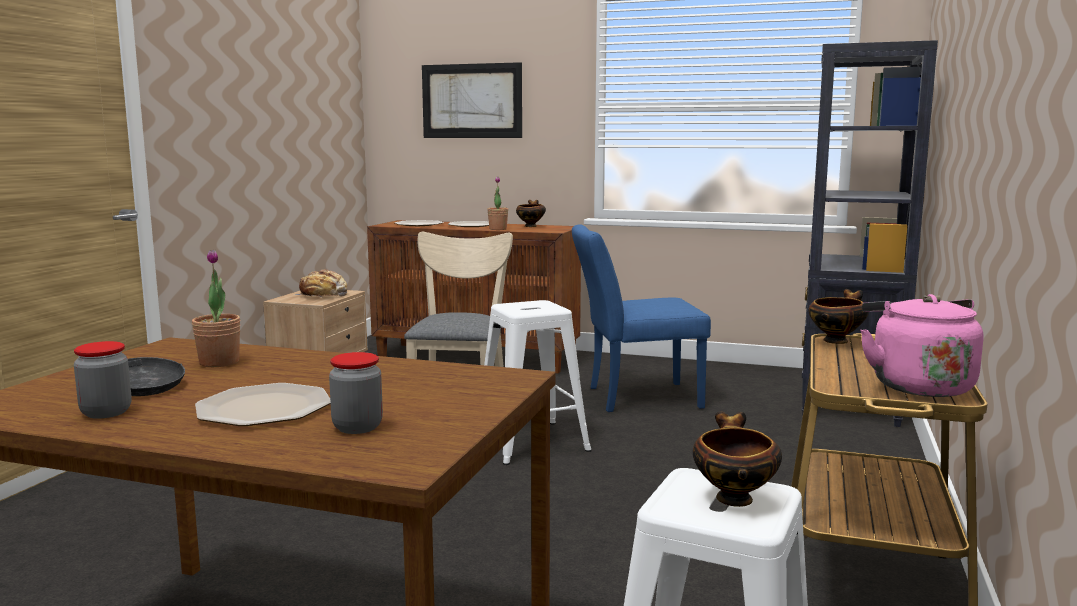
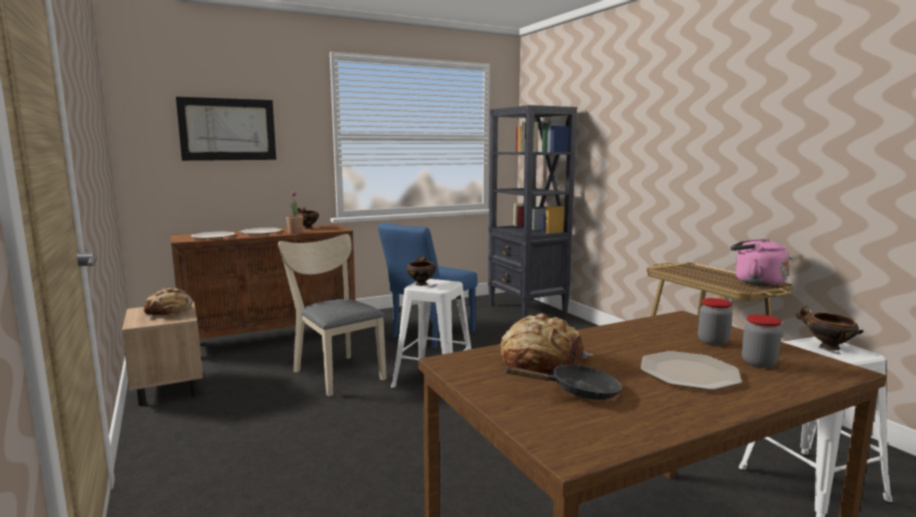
camera: 45 degrees left, 0 degrees up
(106, 412) = (647, 412): jar -> jar (713, 342)
(219, 362) = (541, 361): potted plant -> bread
(836, 340) = (665, 269): bowl -> bowl (421, 284)

